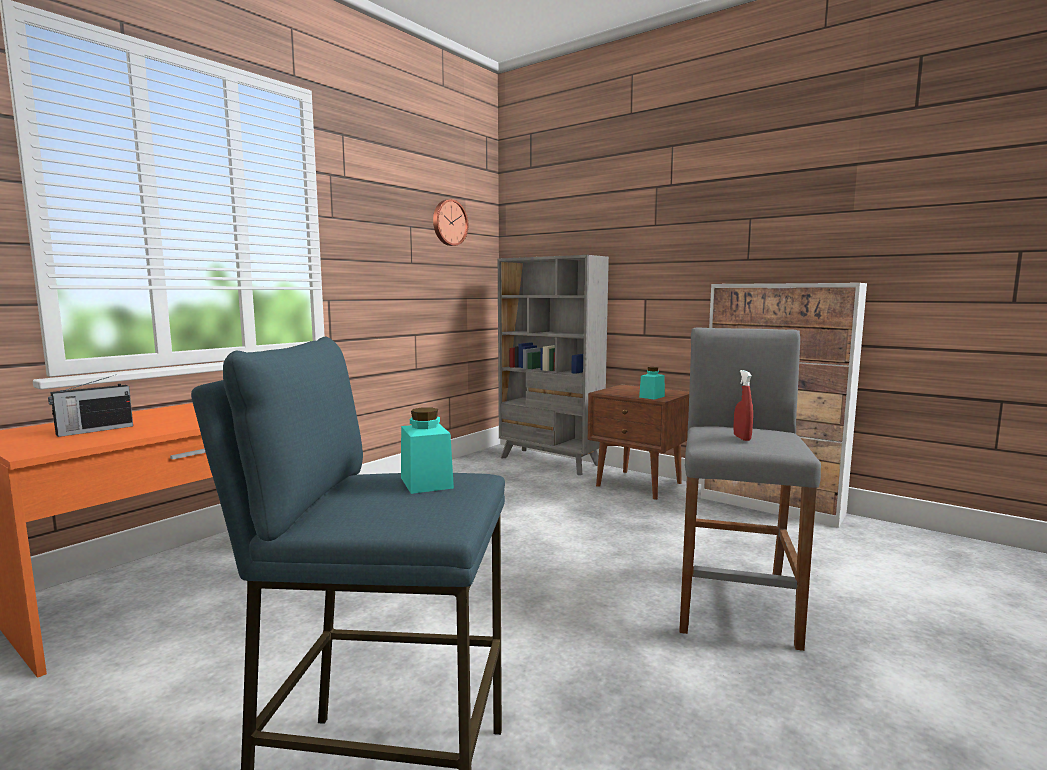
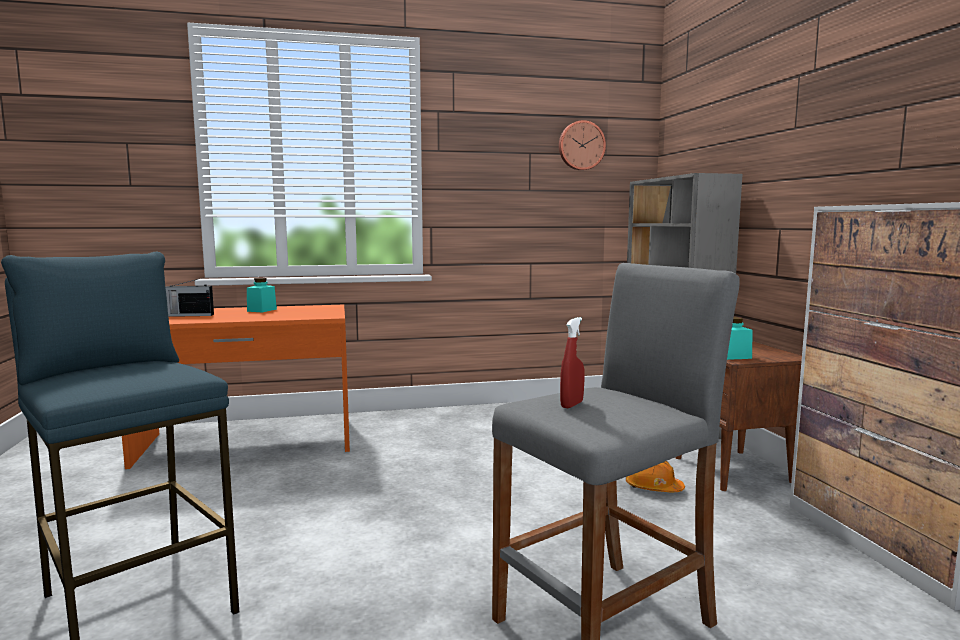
camera: 40 degrees right, 0 degrees up
(426, 482) = (150, 371): turquoise jar -> turquoise jar (262, 310)
(618, 510) = (653, 488): none -> orange hard hat

